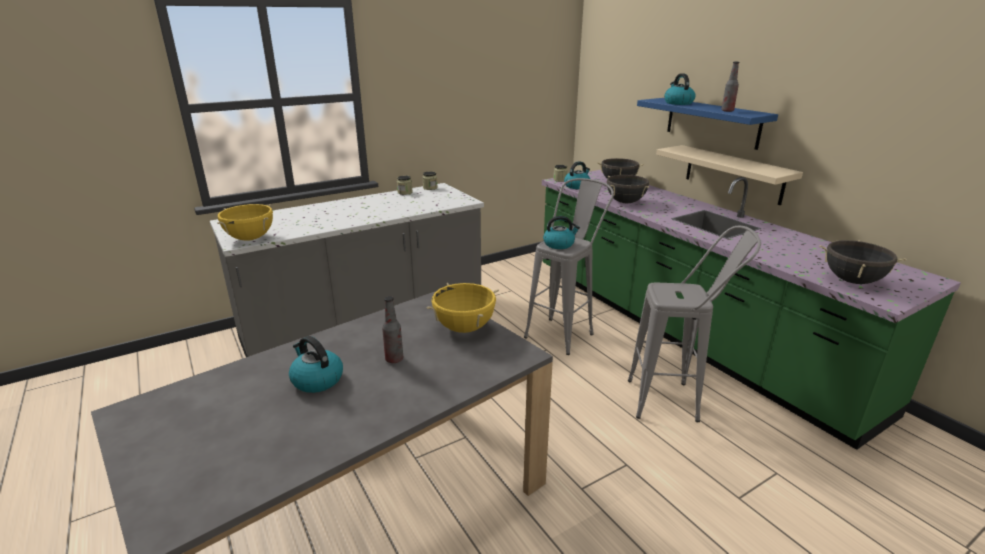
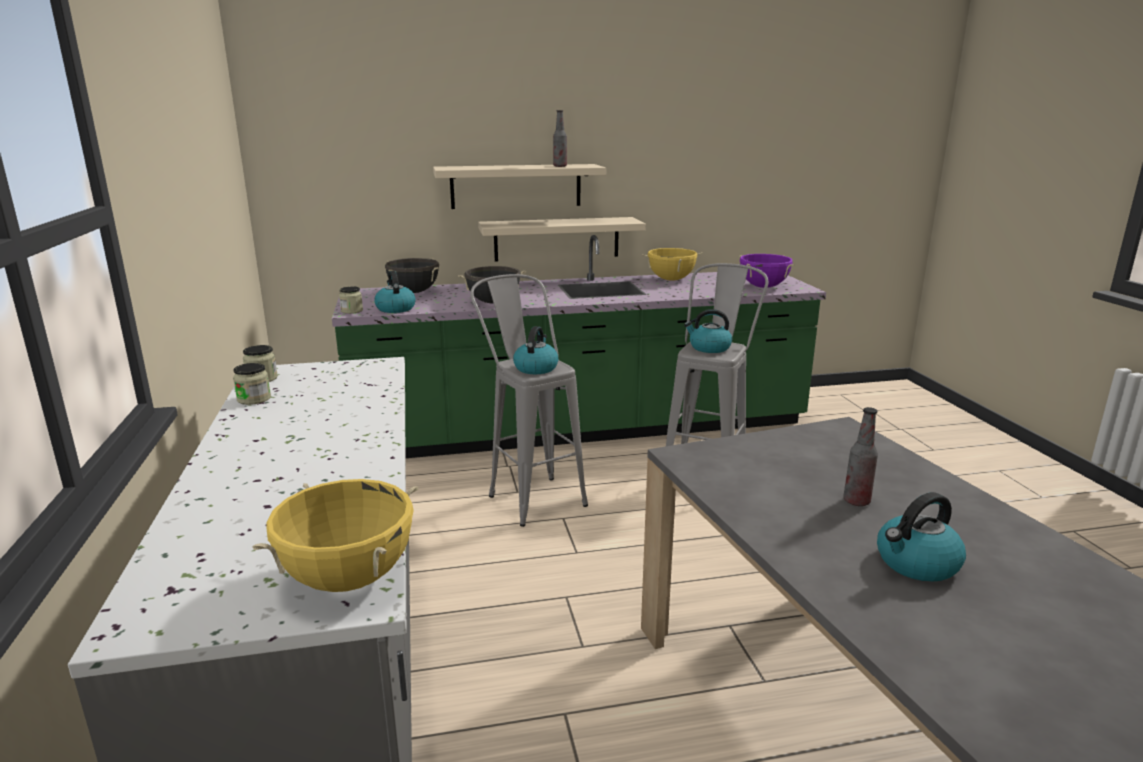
camera: 70 degrees left, 5 degrees down
(464, 328) = (776, 449): yellow cooking pot -> yellow cooking pot (671, 280)
(678, 103) = (485, 167): kettle -> kettle (709, 348)
(712, 122) = (516, 186): blue shelf -> beige shelf
(852, 281) = (763, 287): black cooking pot -> purple cooking pot

